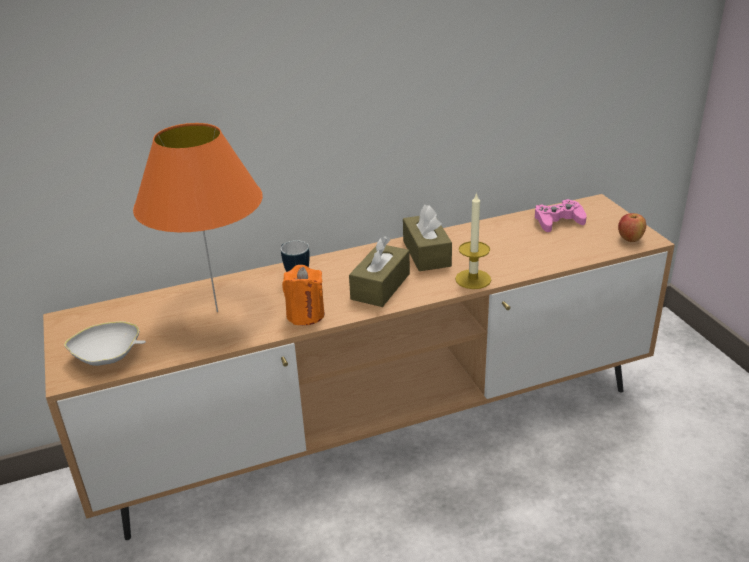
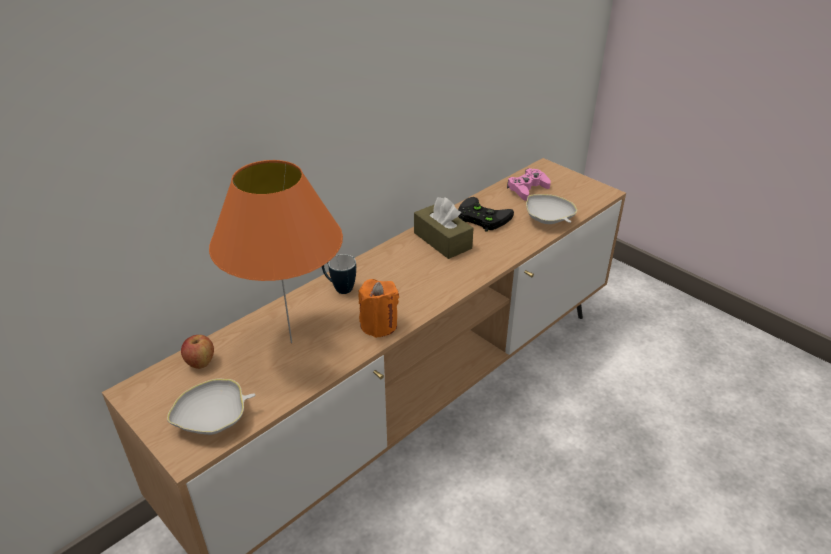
camera: 25 degrees left, 5 degrees up
(380, 286) = (425, 281): brown tissue box -> none
(473, 279) = (498, 256): candle -> none
(484, 239) = (481, 217): none -> black game controller
(557, 255) = (548, 220): none -> white bowl
(630, 239) = (592, 194): apple -> apple (200, 363)

